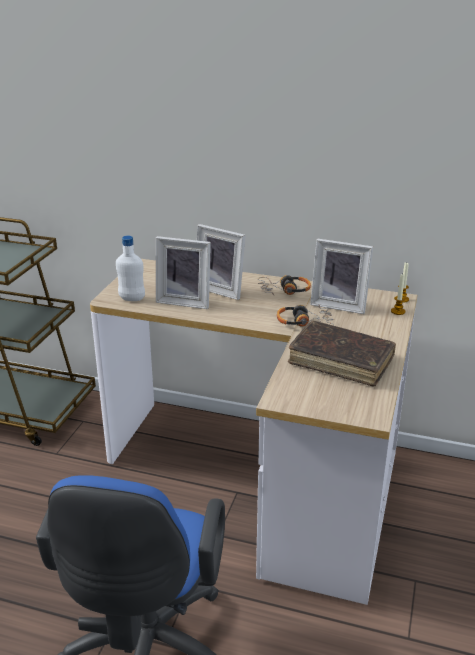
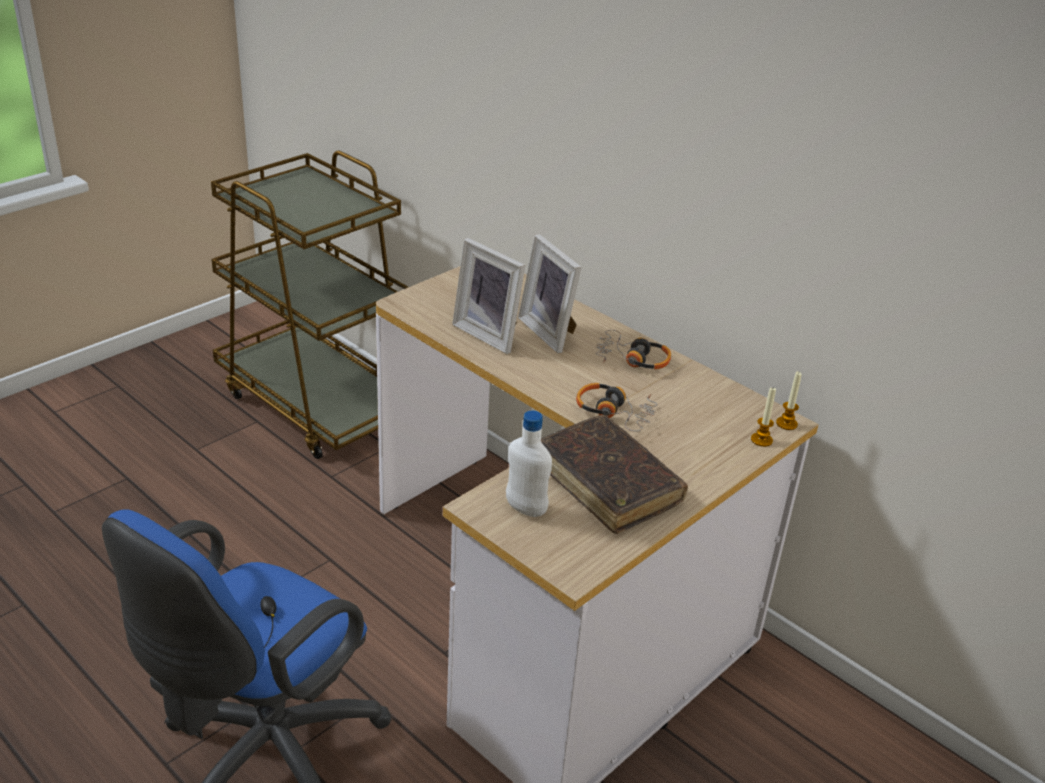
camera: 25 degrees right, 5 degrees up
(132, 299) = (429, 311): white bottle -> white bottle (526, 509)
(339, 304) = (688, 403): picture frame -> none

